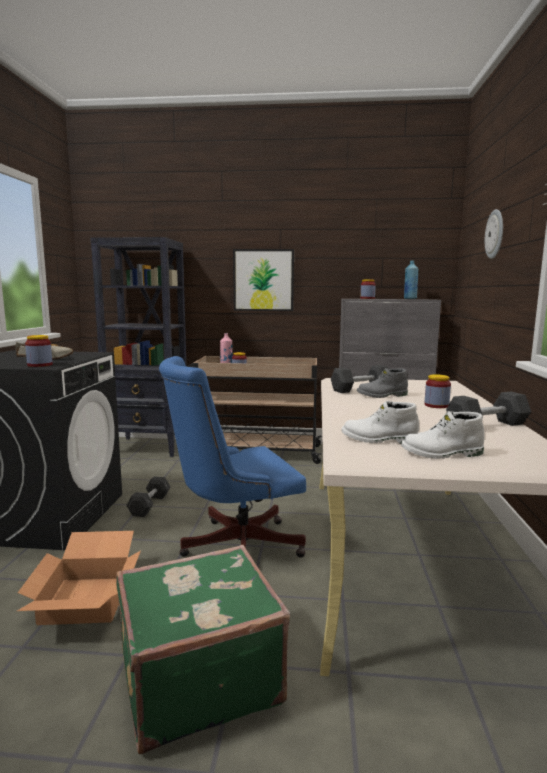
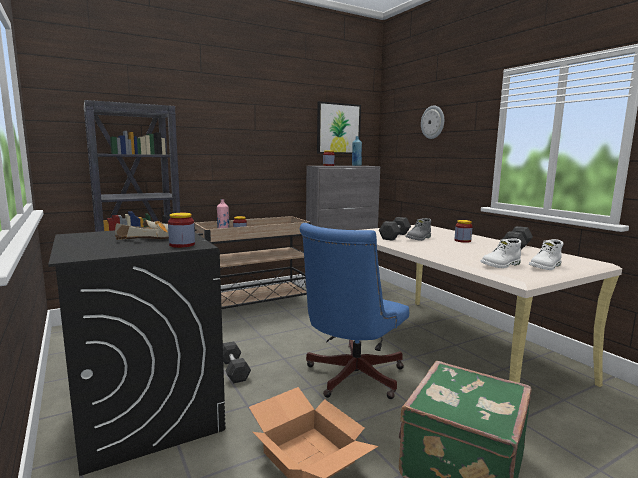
camera: 35 degrees left, 0 degrees up
(263, 280) = (242, 149): picture -> picture (338, 128)

